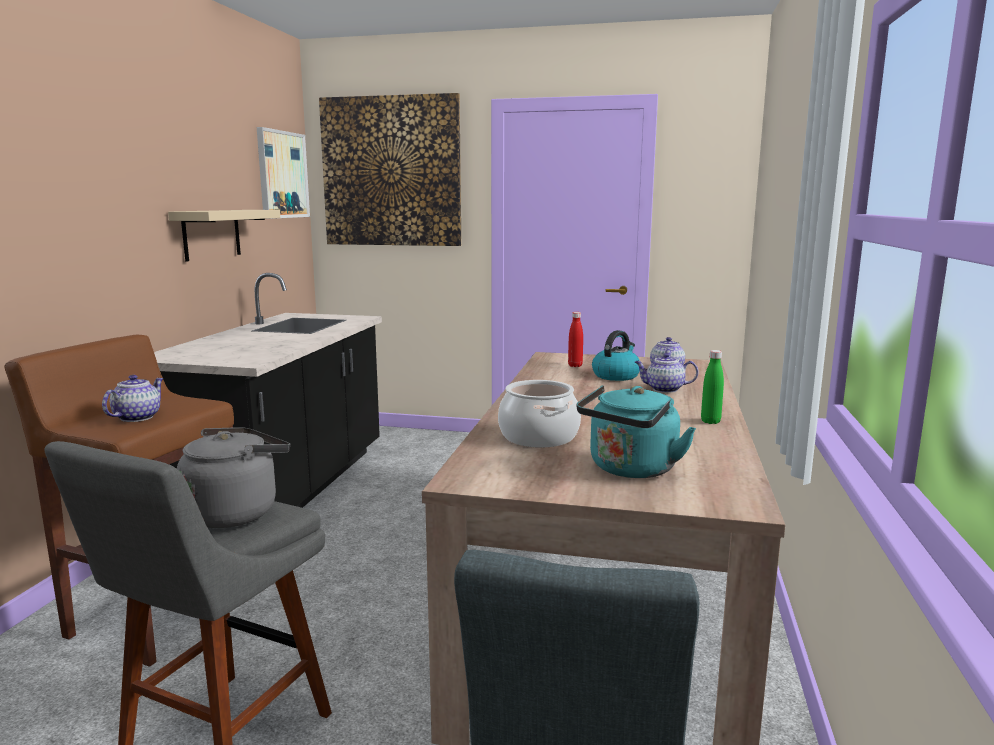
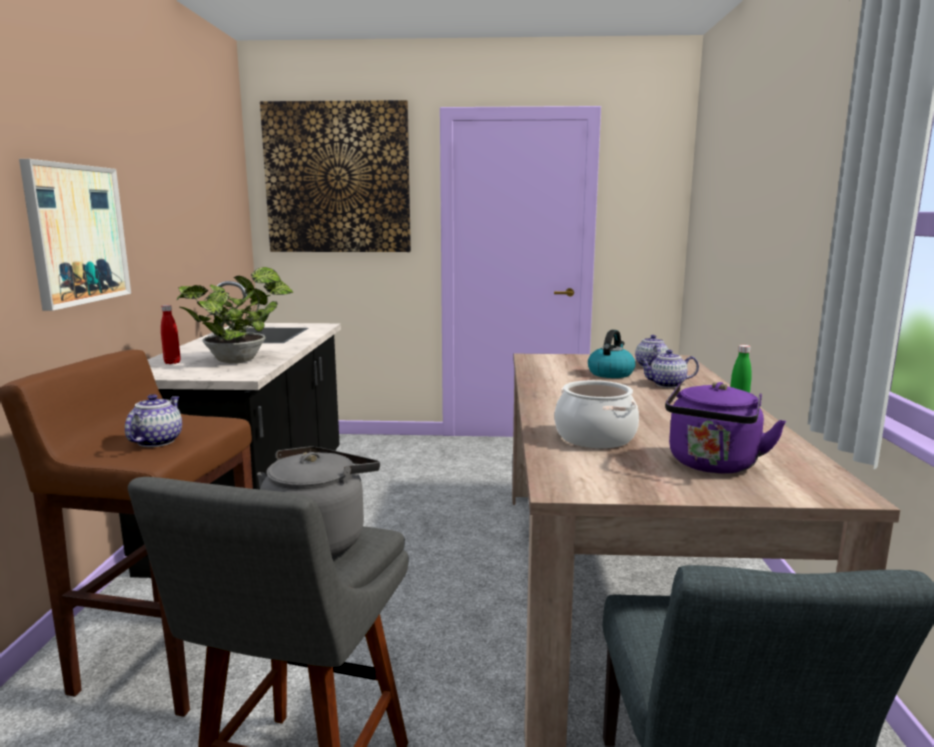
camera: 10 degrees left, 0 degrees up
(211, 234) = (170, 241): beige shelf -> none
(258, 348) = (241, 360): none -> potted plant
(282, 175) = (227, 180): picture -> picture (77, 234)
(575, 365) = (563, 365): red bottle -> red bottle (172, 362)
(630, 470) = (712, 465): turquoise kettle -> purple kettle

